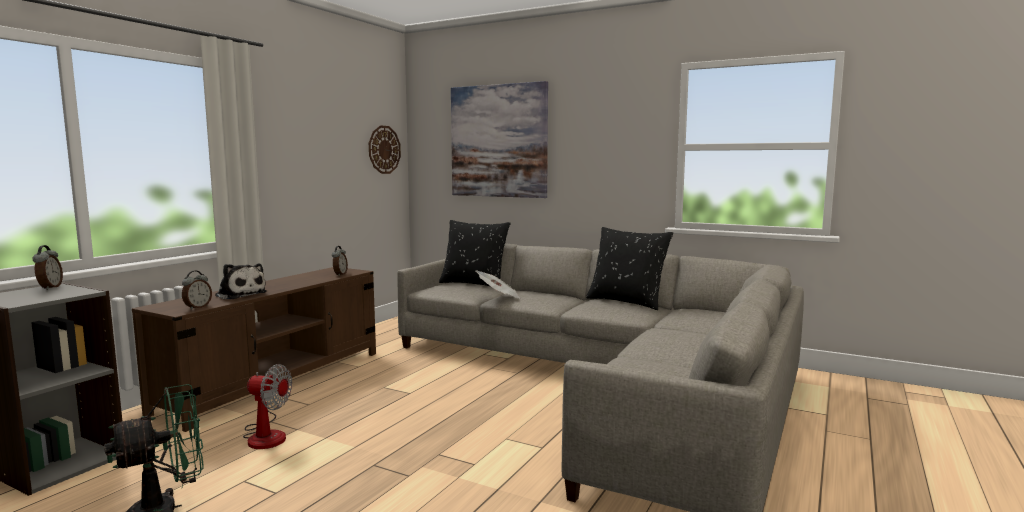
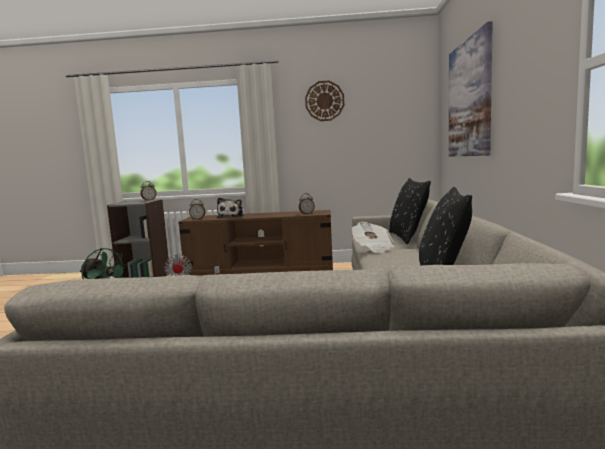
camera: 65 degrees right, 0 degrees up
(384, 149) = (406, 120): wall clock -> wall clock (324, 101)

